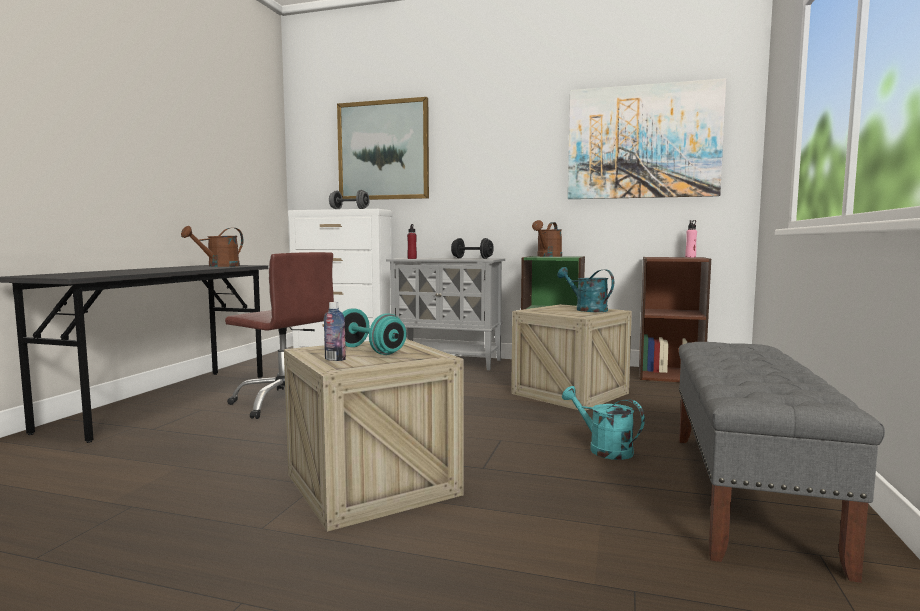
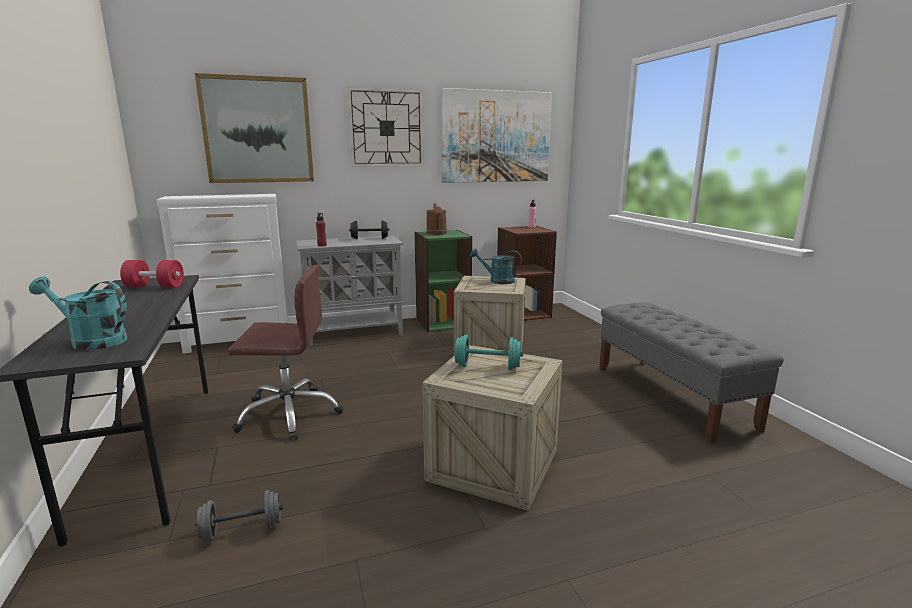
camera: 35 degrees left, 10 degrees up
(218, 266) = (155, 287): brown watering can -> red dumbbell
(335, 359) = (493, 384): bottle -> none
(349, 209) = (233, 195): grey dumbbell -> grey dumbbell (242, 530)
(505, 140) = (386, 128): none -> wall clock
(603, 449) = (574, 388): turquoise watering can -> turquoise watering can (91, 341)

